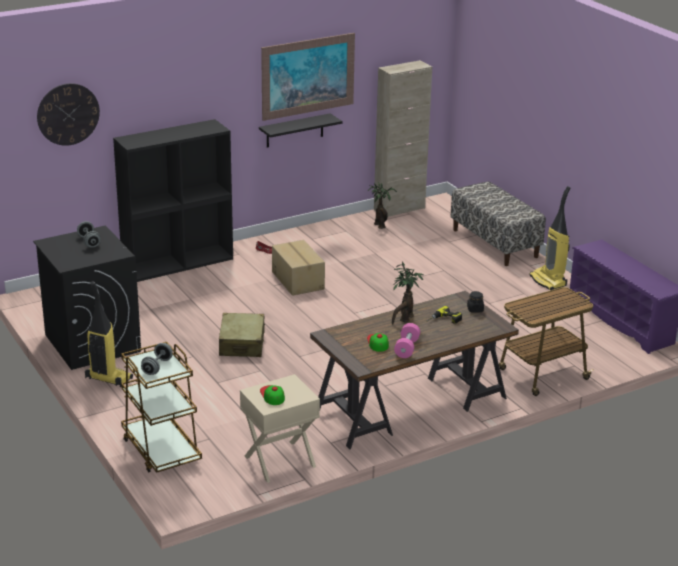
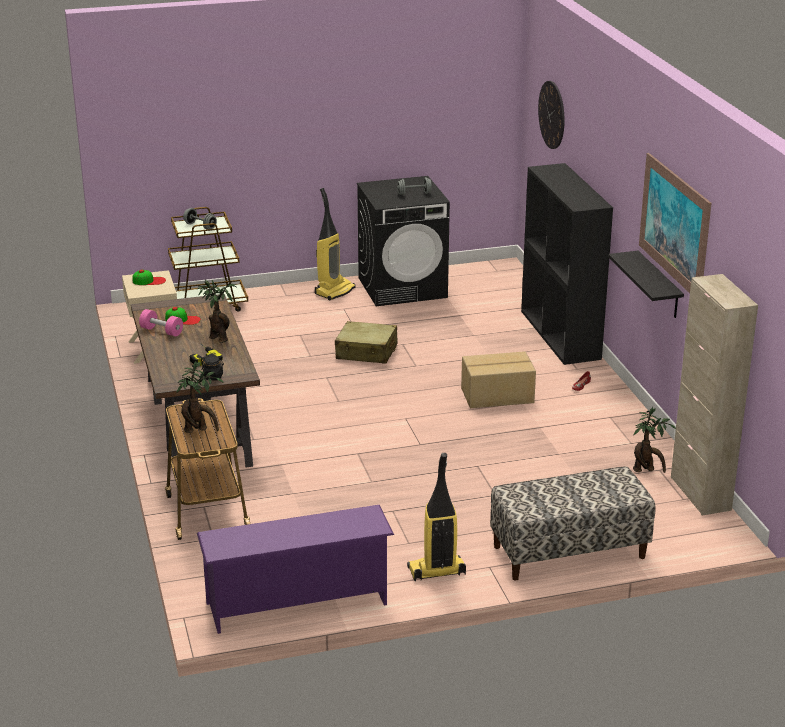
camera: 105 degrees right, 0 degrees up
(554, 305) = (199, 430): none -> potted plant

